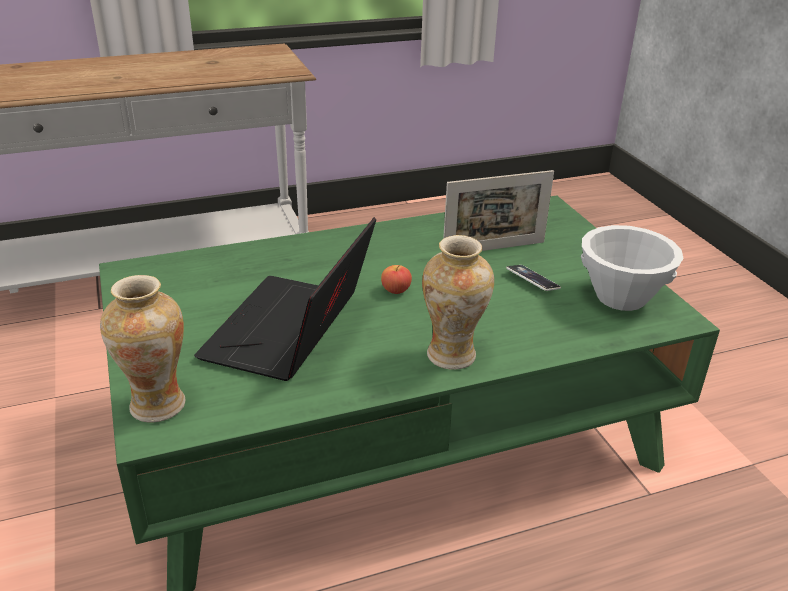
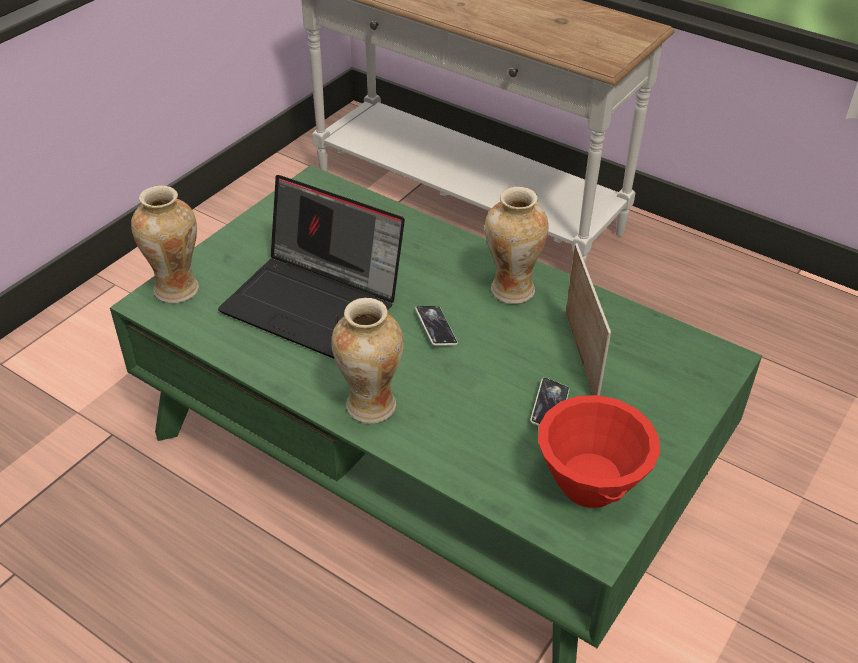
camera: 55 degrees right, 10 degrees up
(291, 332) = (316, 303): laptop -> laptop turned 135 degrees counterclockwise
(392, 244) = (511, 290): none -> vase
(396, 290) = (436, 328): apple -> phone
(494, 248) = (581, 356): picture frame -> picture frame turned 135 degrees counterclockwise
(621, 298) = (589, 485): white bowl -> red bowl

